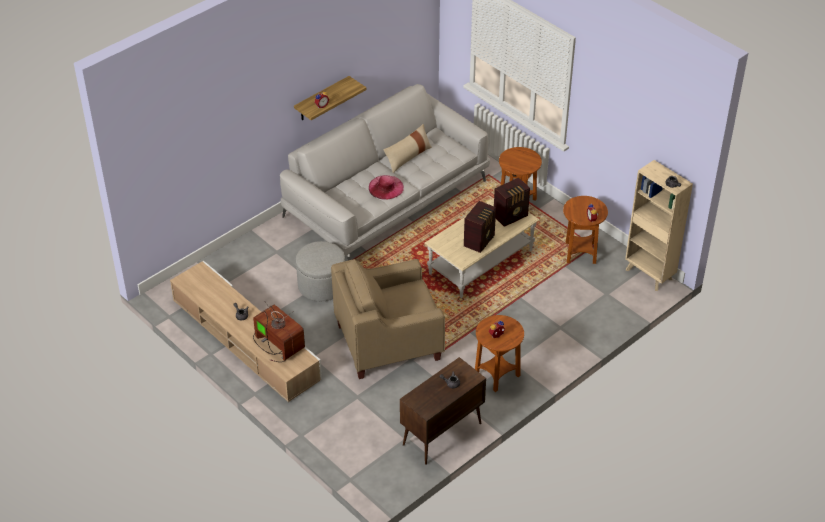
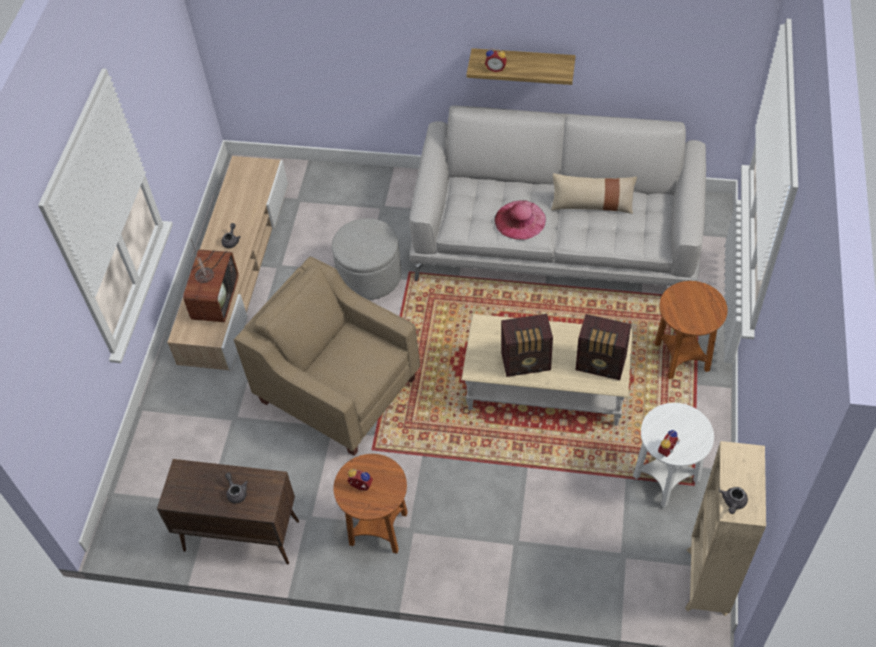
camera: 55 degrees right, 10 degrees up
(580, 253) = (666, 479): brown side table -> white side table

